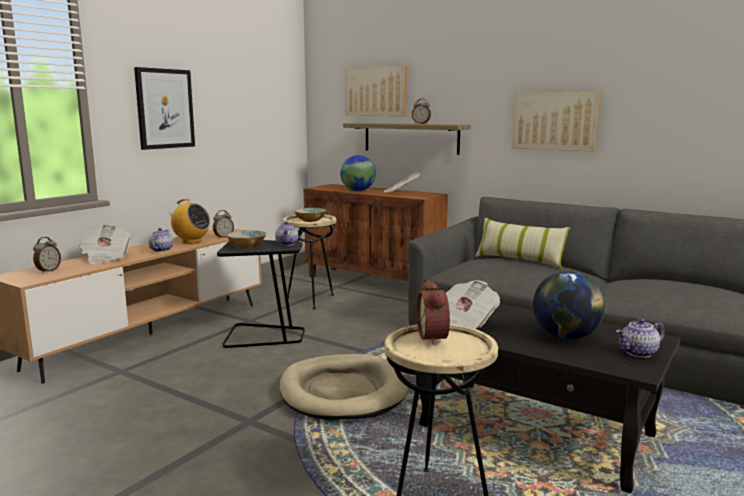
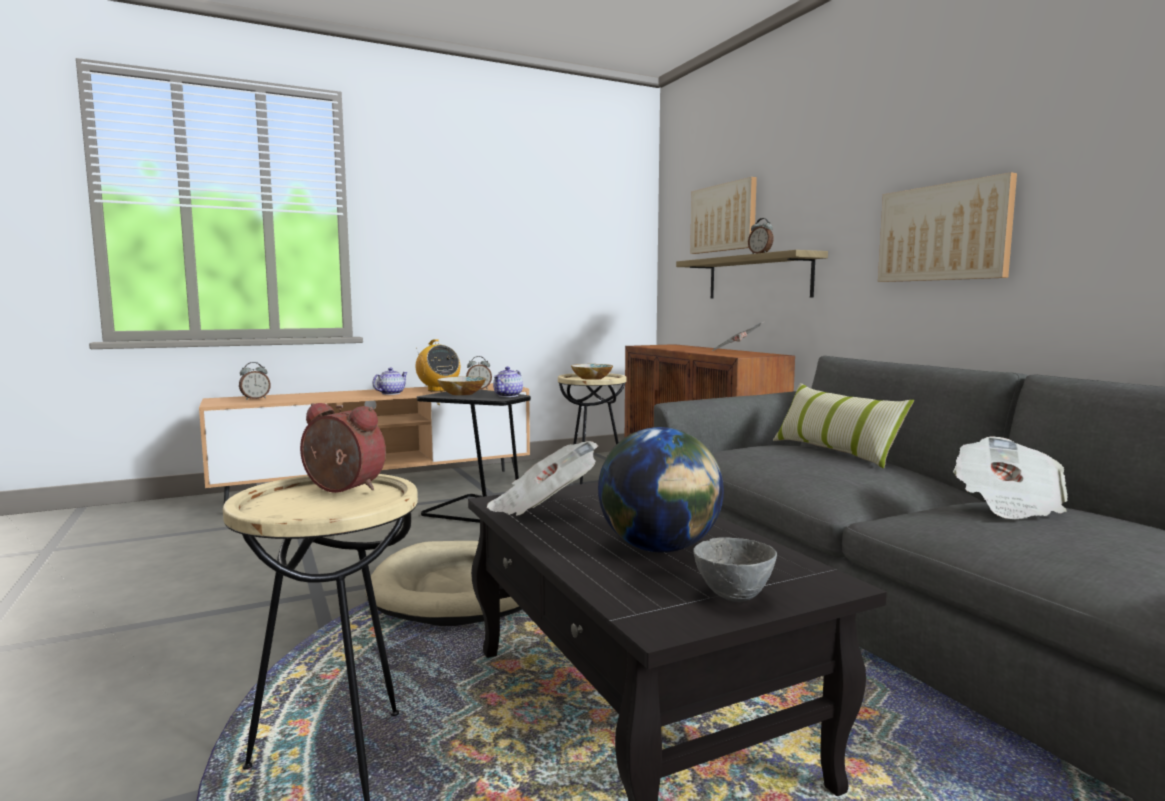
camera: 30 degrees right, 5 degrees down
(106, 258) = (328, 394): newspaper -> newspaper (1007, 505)
(165, 108) = (445, 241): picture -> none
(358, 190) = (682, 349): globe -> none
(435, 337) = (341, 489): alarm clock -> alarm clock turned 90 degrees clockwise
(639, 353) = (734, 597): teapot -> grey bowl

